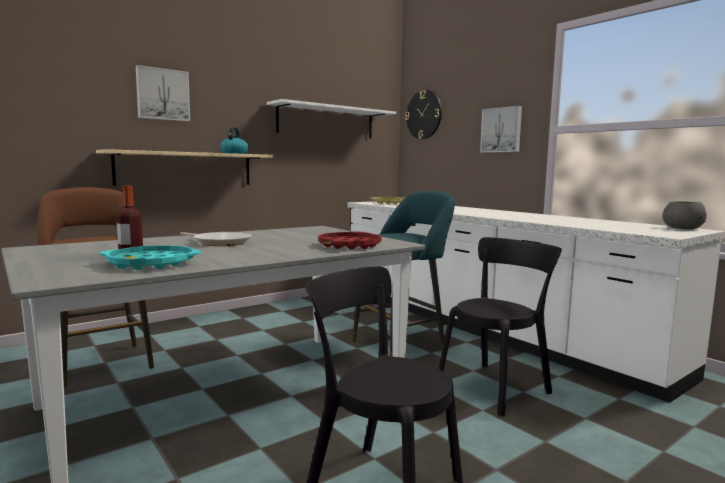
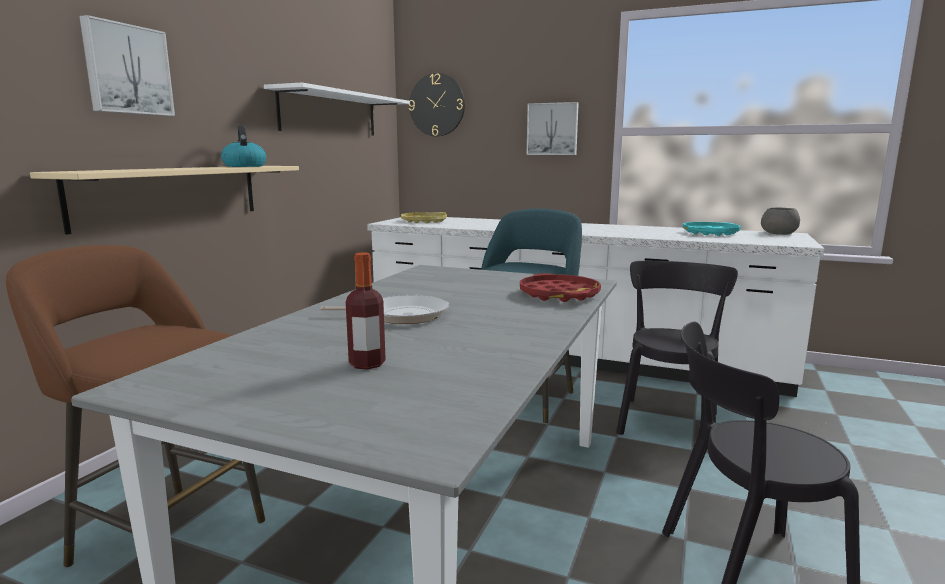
camera: 30 degrees left, 5 degrees up
(152, 264) = (453, 374): turquoise tray -> turquoise tray (710, 233)

